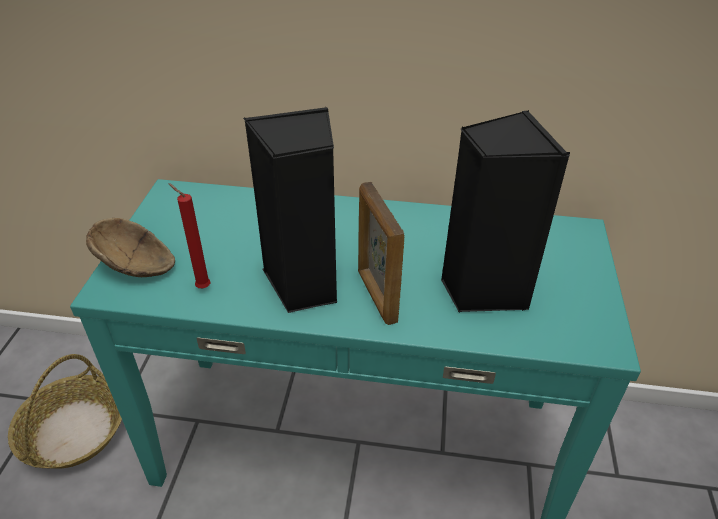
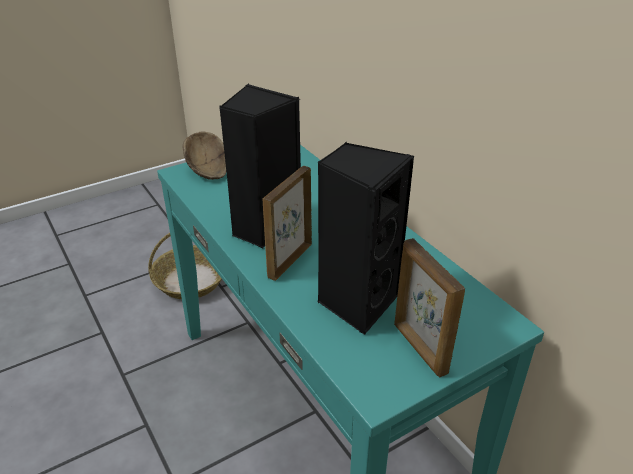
camera: 50 degrees right, 5 degrees down
(201, 287) = (217, 197): red candle -> none
(571, 289) = (419, 348): none -> picture frame

